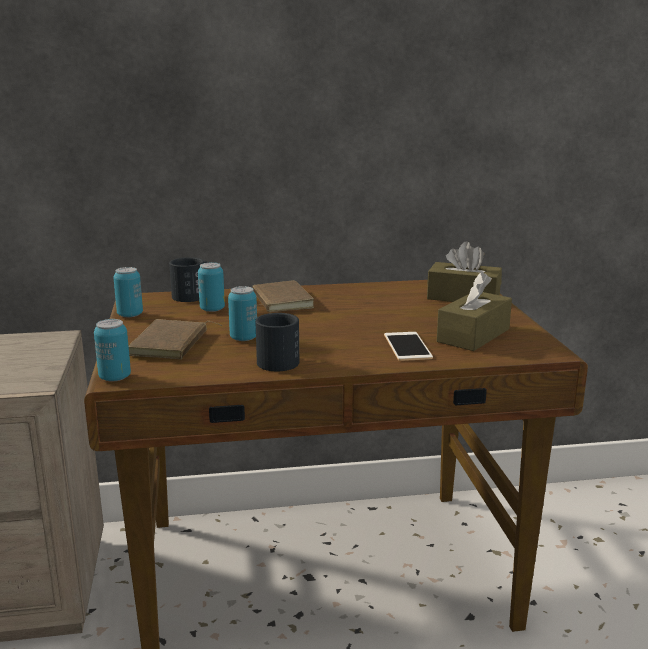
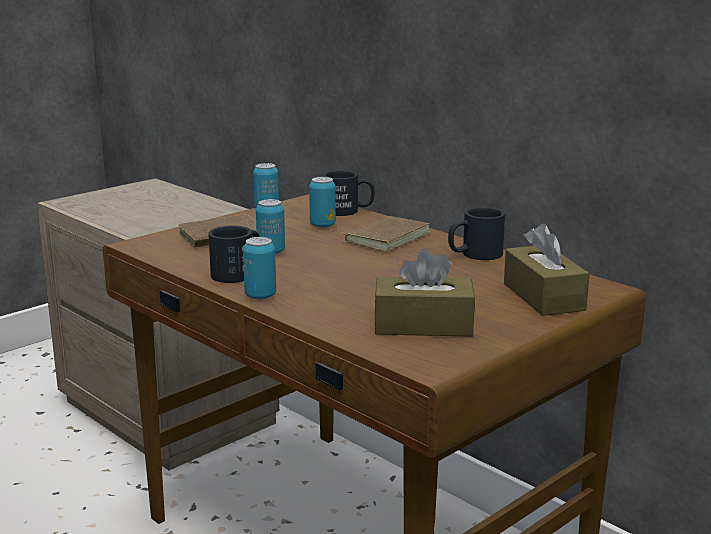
camera: 55 degrees right, 0 degrees up
(115, 377) = (137, 242): can -> can (260, 296)
(359, 291) = (474, 255): none -> black mug
(407, 346) = (343, 307): phone -> none

